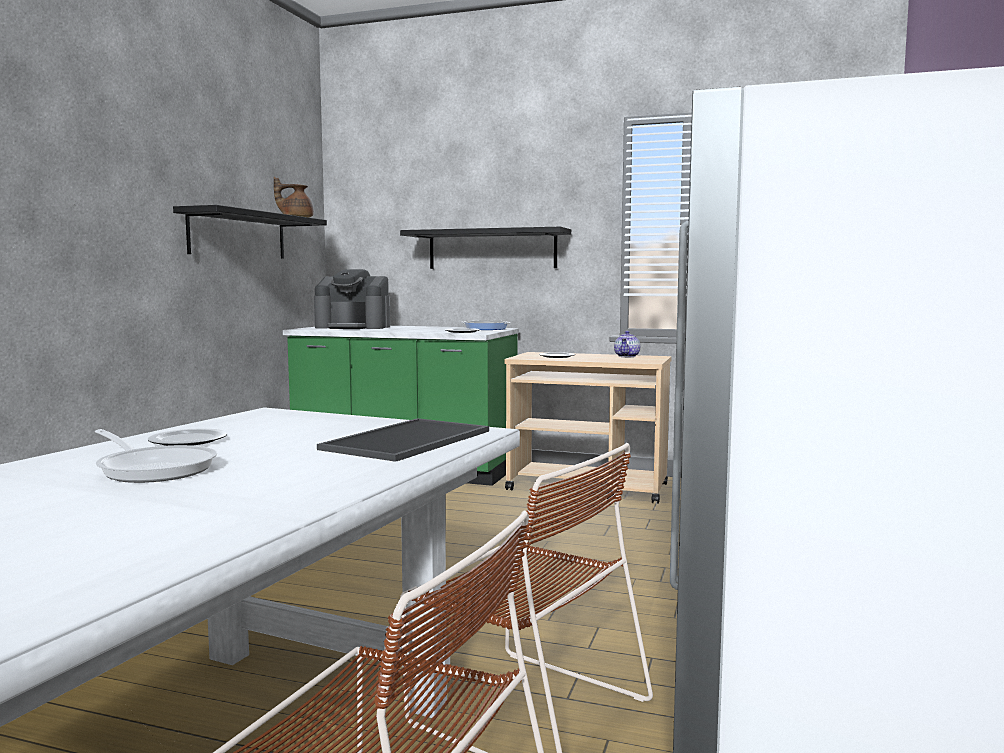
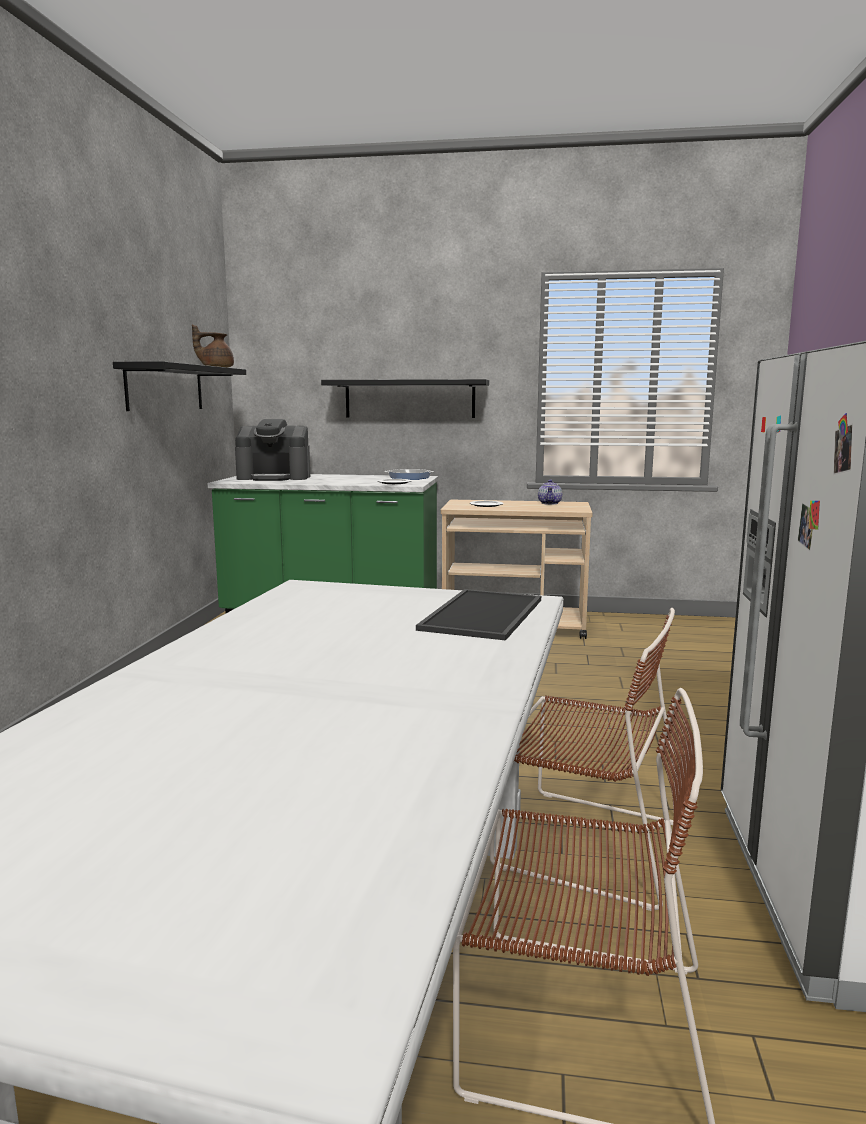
camera: 10 degrees left, 5 degrees up
(154, 469) = (294, 661): frying pan -> none
(189, 441) = (278, 625): plate -> none

